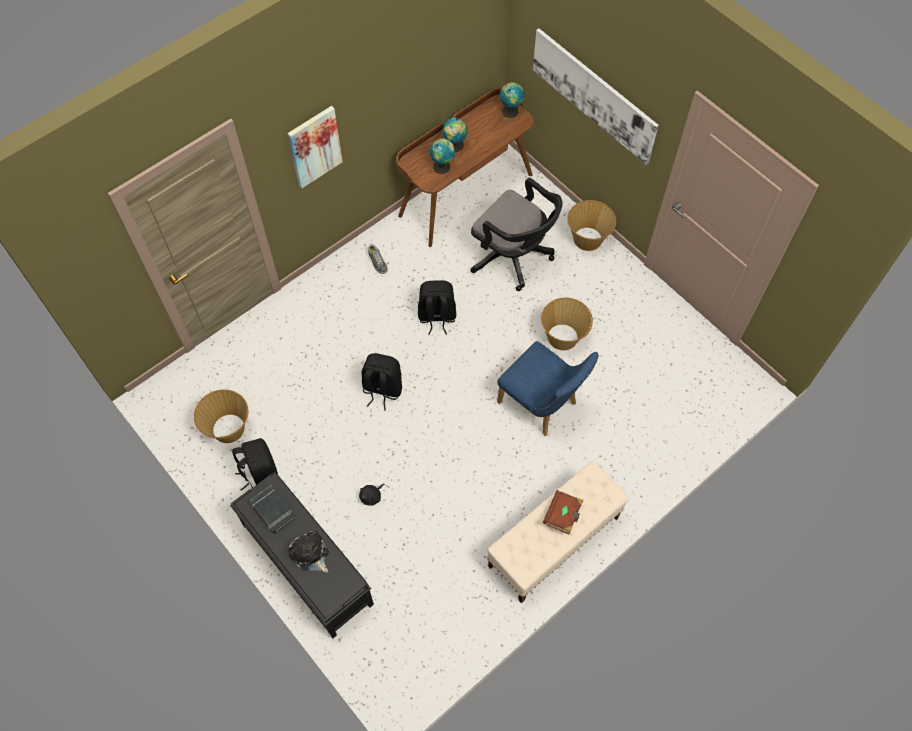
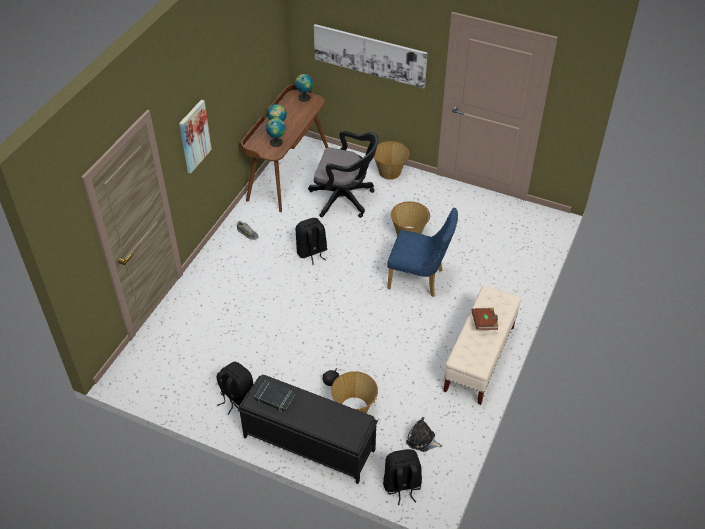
camera: 25 degrees left, 15 degrees down
(228, 429) = (194, 378): basket -> basket (354, 409)
(310, 554) = (320, 415): plush toy -> plush toy (422, 440)
(382, 389) = (298, 310): black backpack -> black backpack (402, 486)

